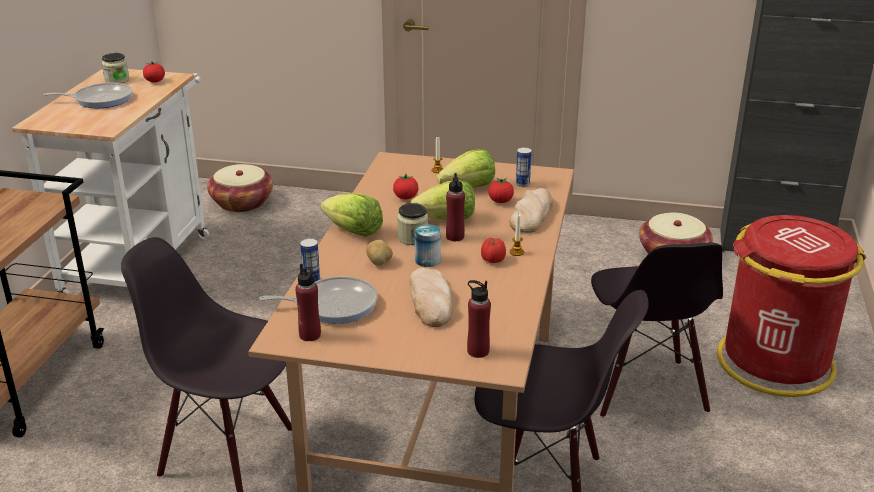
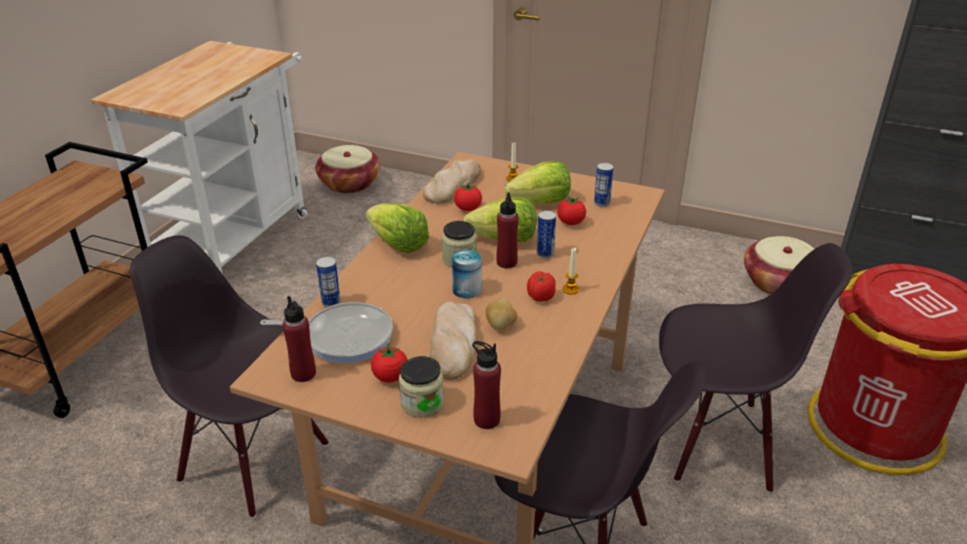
camera: 10 degrees right, 5 degrees up
(100, 99) = (189, 75): frying pan -> none
(117, 80) = (214, 55): jar -> jar (422, 403)
(155, 81) = (250, 59): tomato -> tomato (390, 377)
(379, 262) = (412, 287): potato -> potato (501, 325)
(486, 227) = (545, 254): none -> can
(531, 214) = (601, 242): bread -> bread (453, 185)
(644, 389) = (716, 443): black chair -> black chair turned 90 degrees counterclockwise

